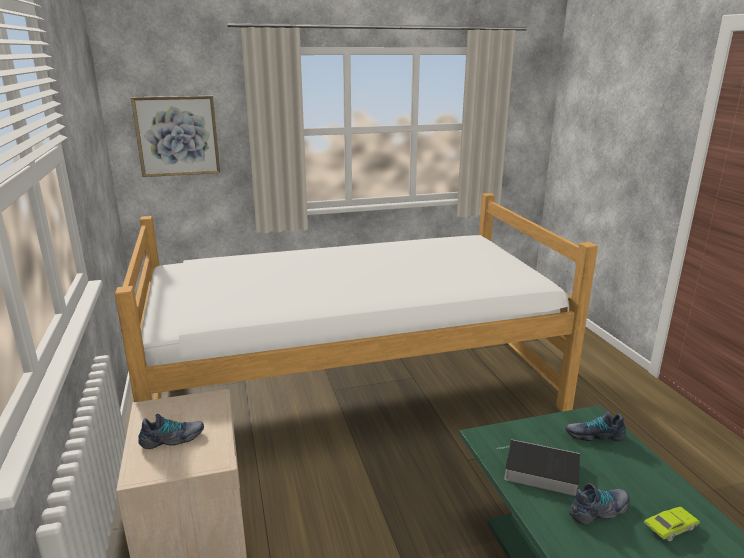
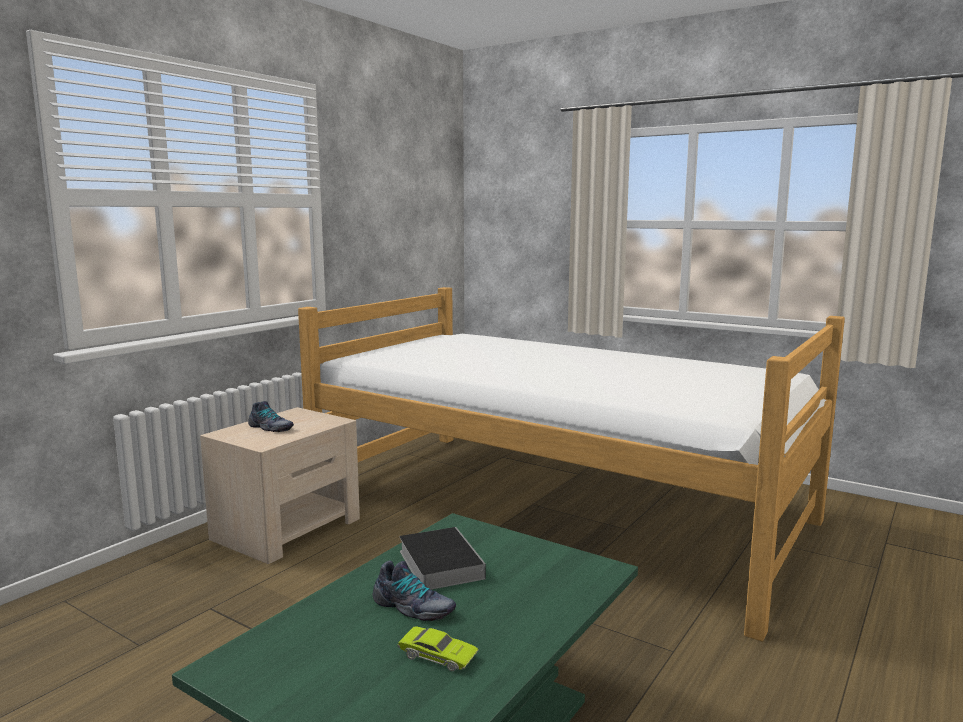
camera: 50 degrees right, 10 degrees down
(177, 136) = (516, 222): picture -> none
(594, 435) = (560, 576): shoe -> none

